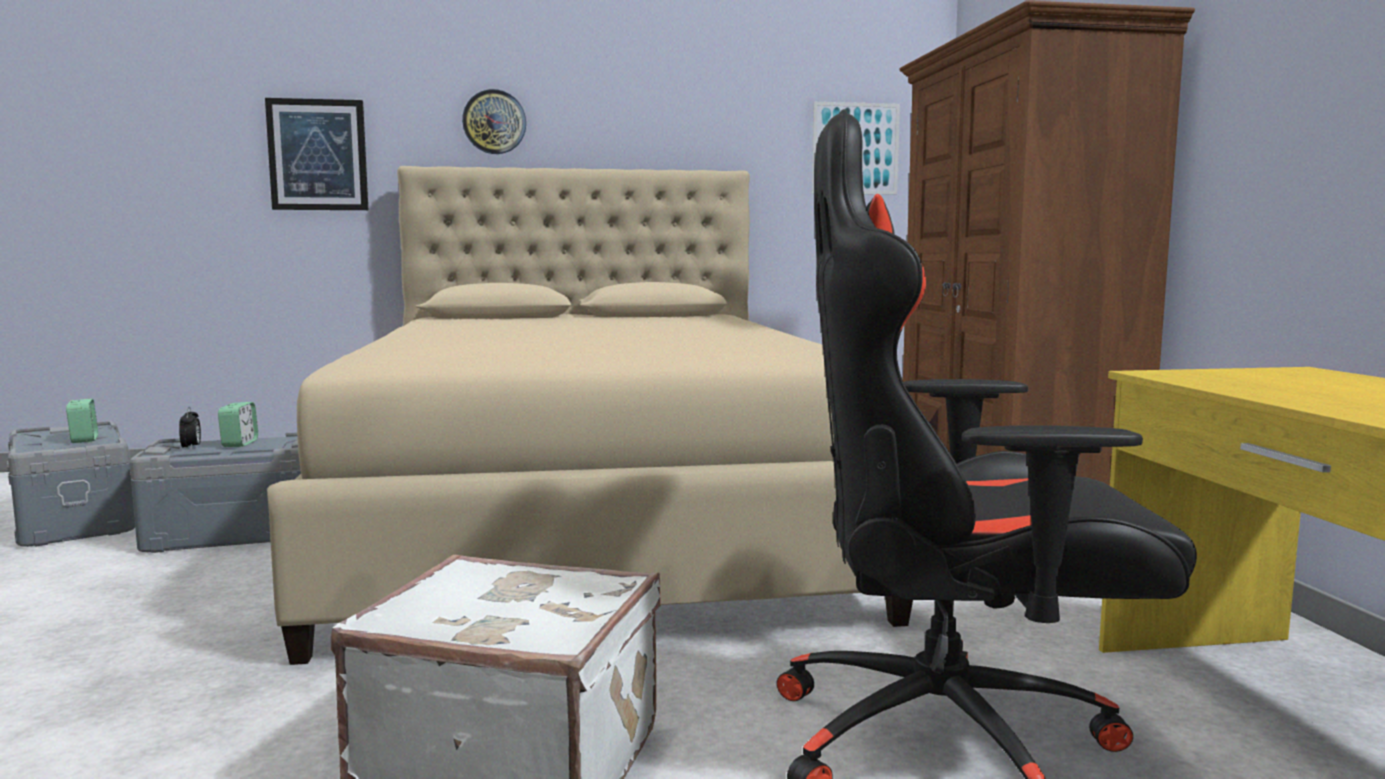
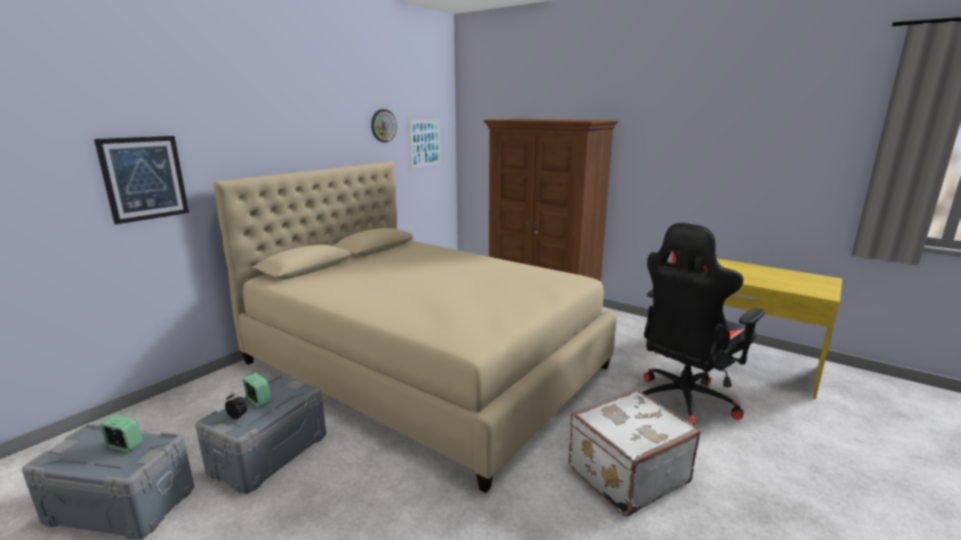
camera: 45 degrees left, 10 degrees up
(494, 122) = (261, 143): wall clock -> wall clock (383, 125)

